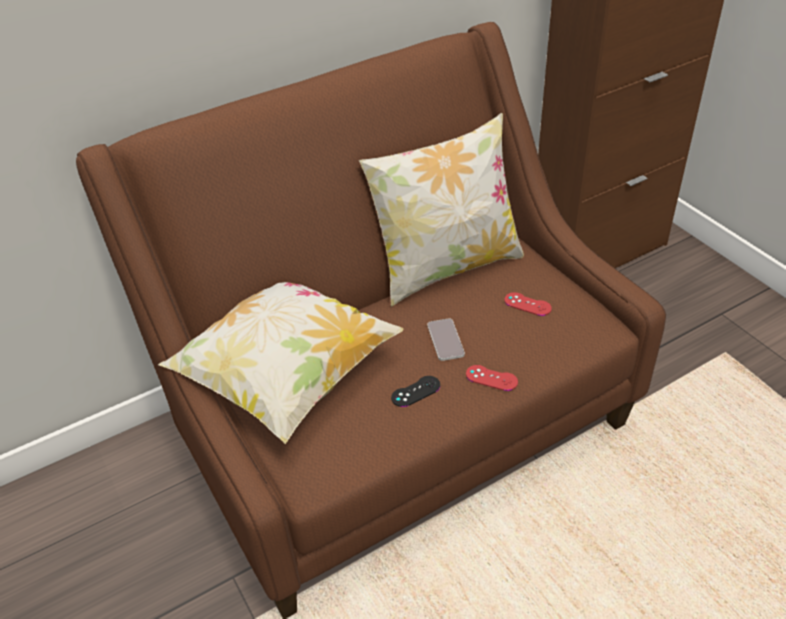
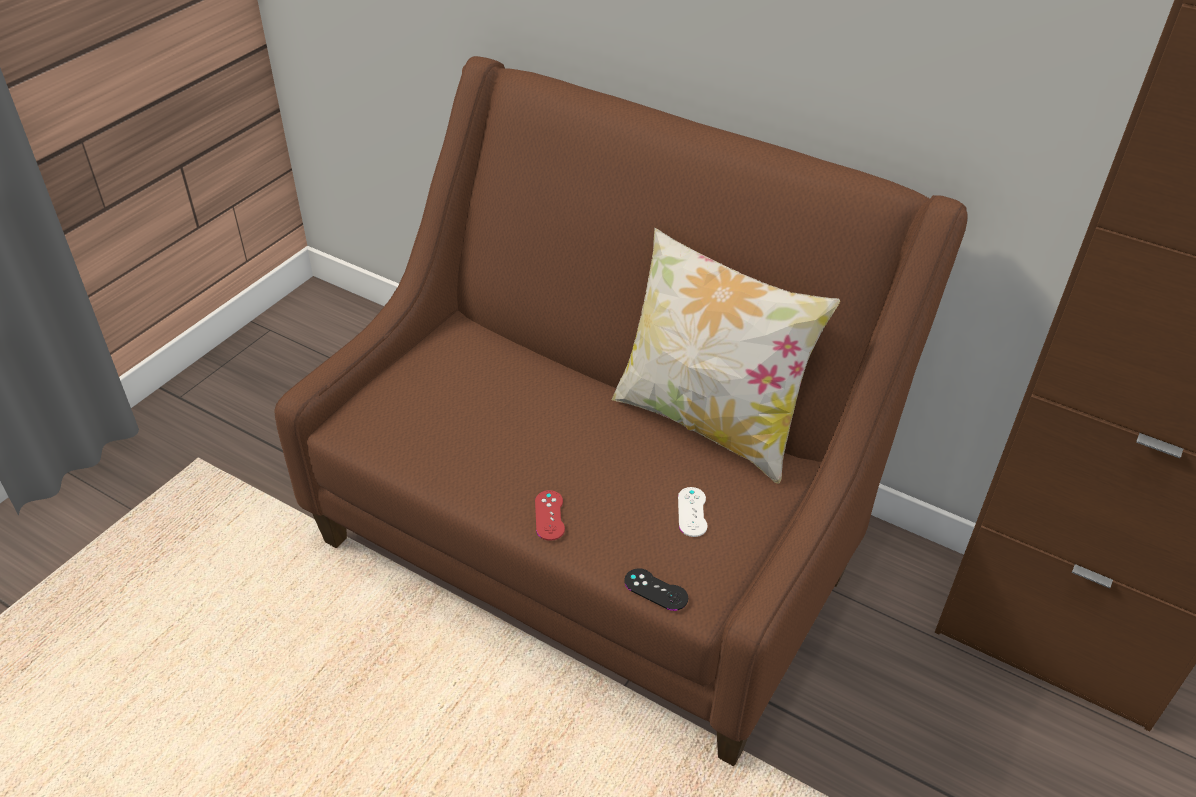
camera: 60 degrees right, 0 degrees up
(287, 377) = (467, 364): pillow -> none
(416, 391) = (496, 461): black game controller -> black game controller (656, 590)
(445, 340) = (586, 459): phone -> none
(527, 304) = (692, 512): red game controller -> white game controller

